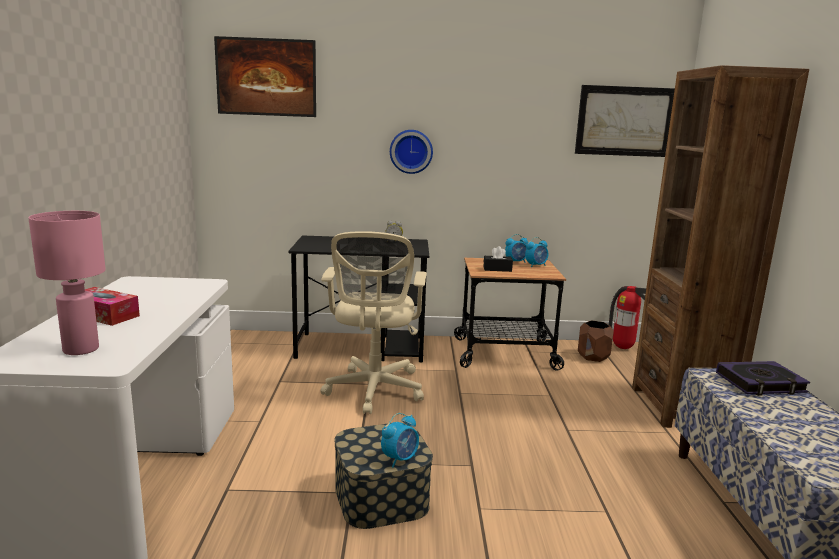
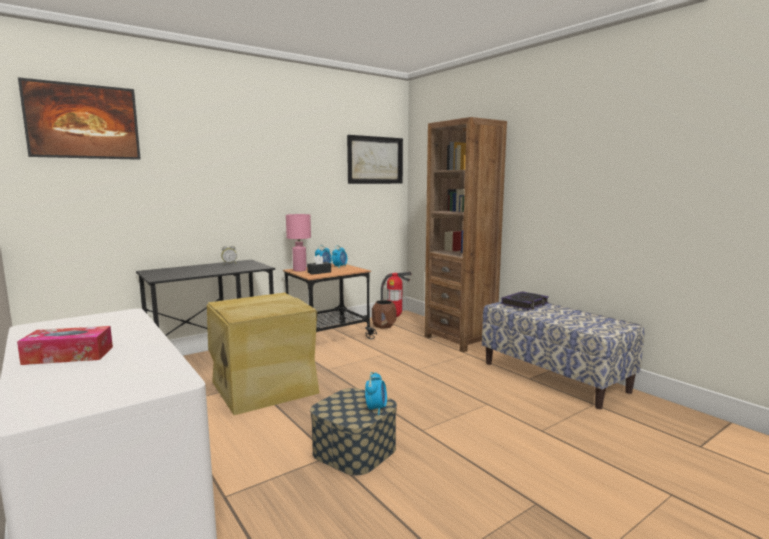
camera: 35 degrees left, 5 degrees down
(81, 349) = (111, 382): pink table lamp -> pink table lamp (299, 270)
(374, 391) = (262, 387): beige office chair -> beige storage box
(411, 151) = (230, 187): wall clock -> none

